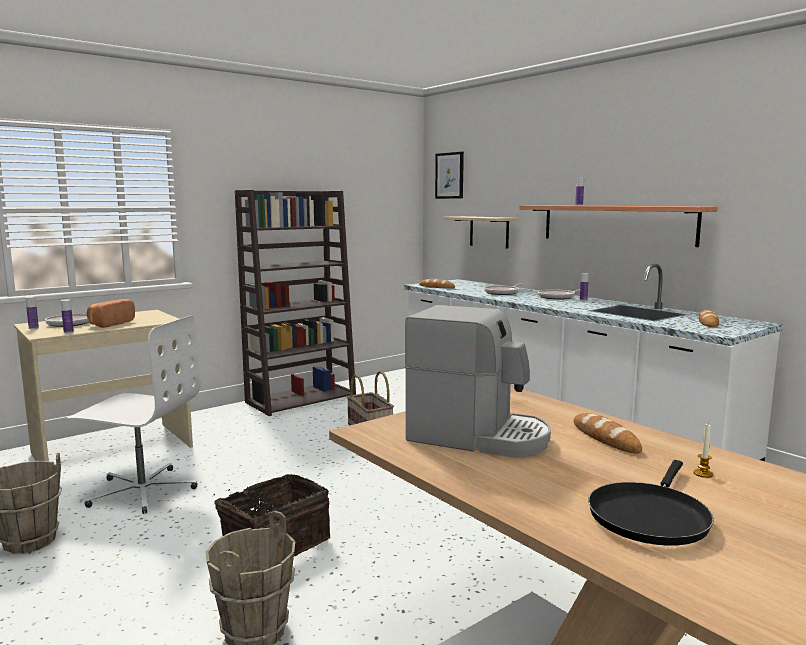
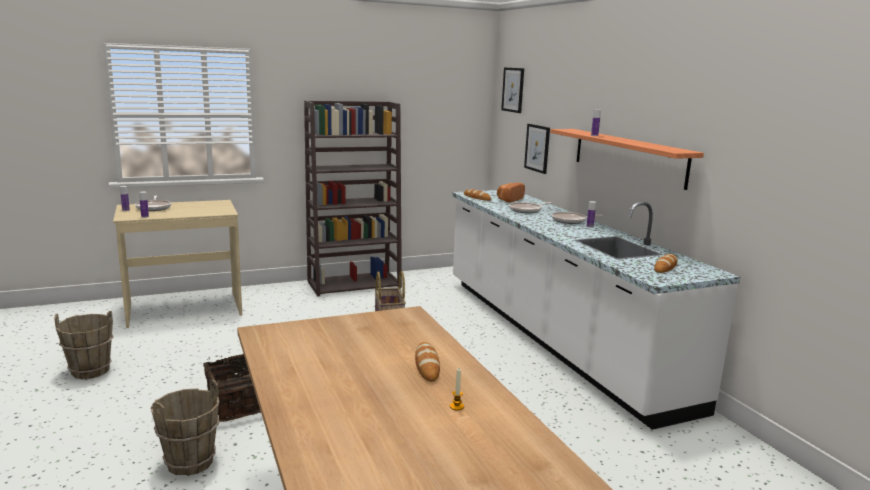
camera: 15 degrees right, 5 degrees up
(109, 324) = (180, 211): bread -> bread (509, 199)
(142, 490) = (184, 345): white office chair -> none
(478, 436) = (333, 348): coffee machine -> none
(489, 232) = (537, 148): beige shelf -> picture
(649, 516) = (366, 430): black frying pan -> none

